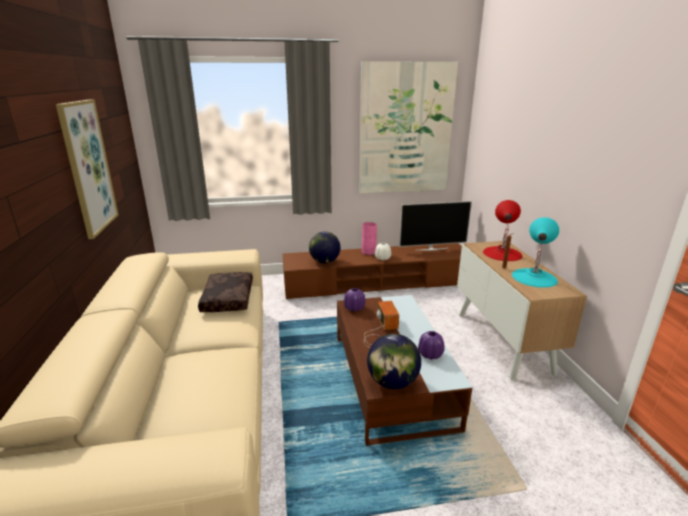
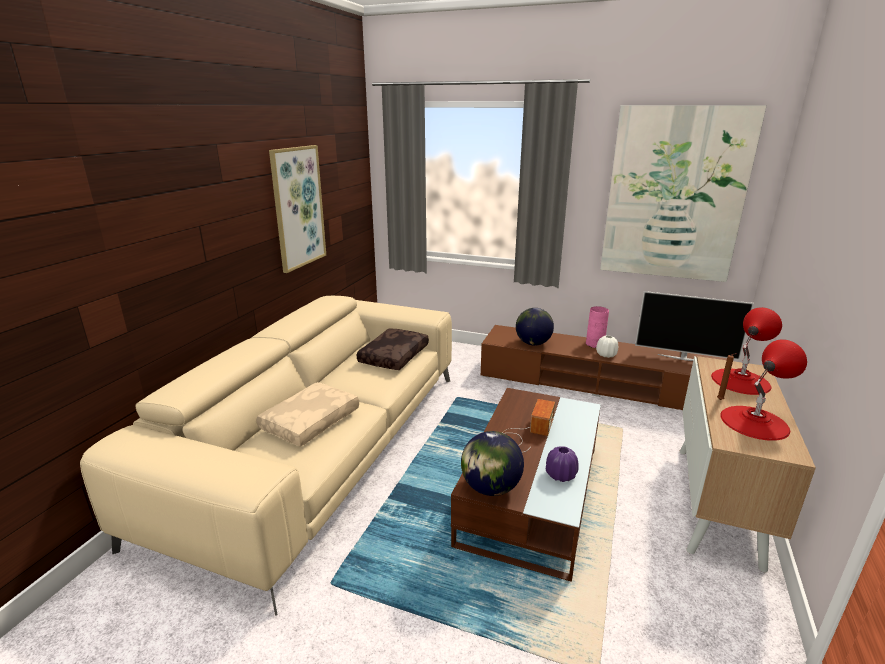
camera: 30 degrees right, 0 degrees up
(198, 381) = (310, 421): none -> beige pillow
(354, 308) = (518, 400): purple vase -> none
(534, 277) = (754, 422): turquoise table lamp -> red table lamp

